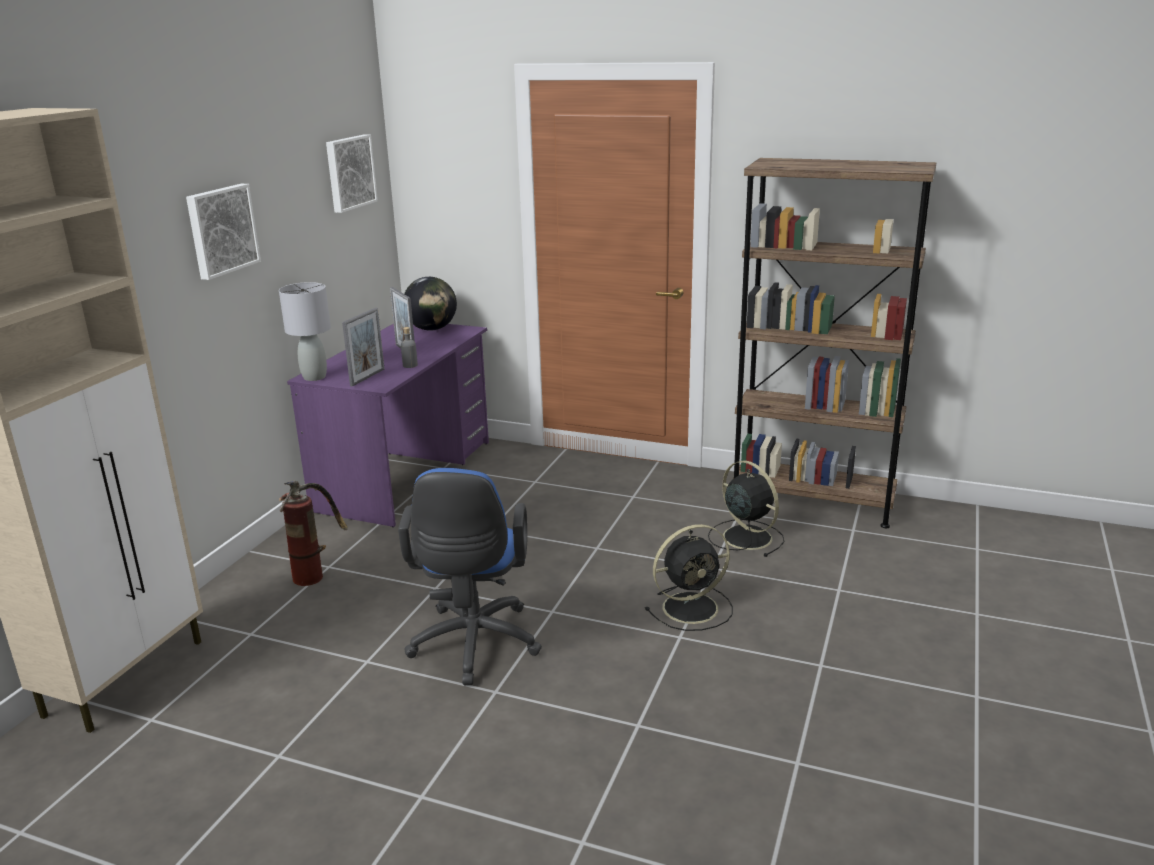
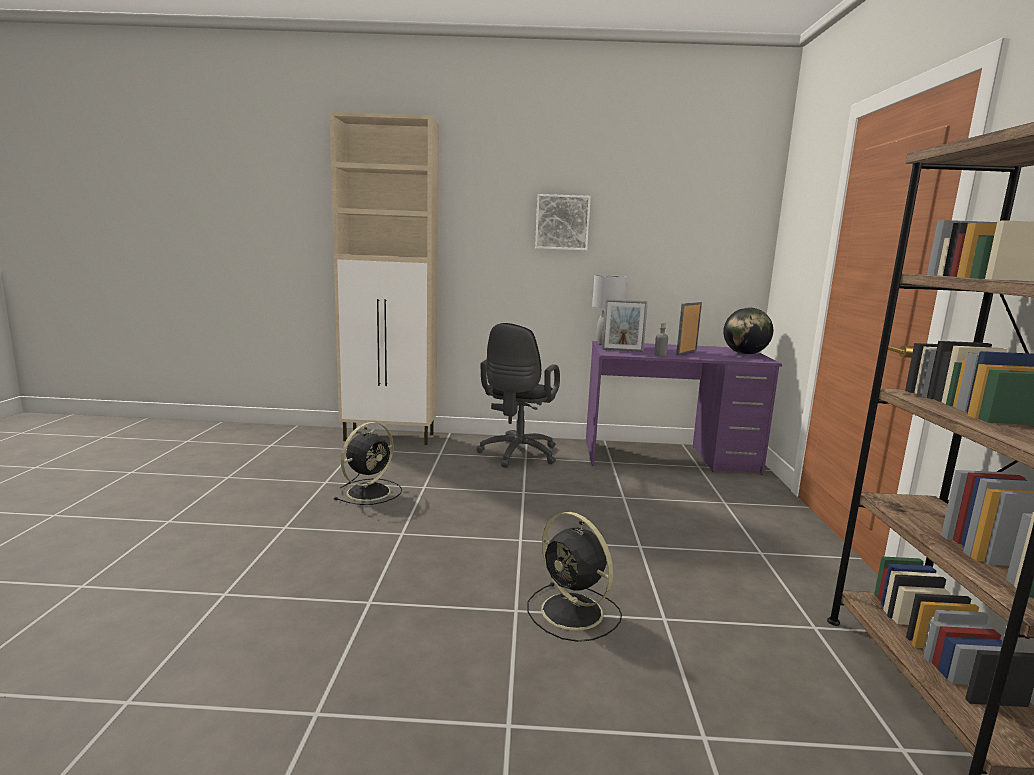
camera: 70 degrees right, 10 degrees down
(314, 571) = (517, 455): fire extinguisher -> black office chair
(349, 172) = (717, 213): picture -> none
(473, 647) = (455, 517): blue office chair -> none
(745, 537) = (760, 637): black fan -> black fan (370, 491)

